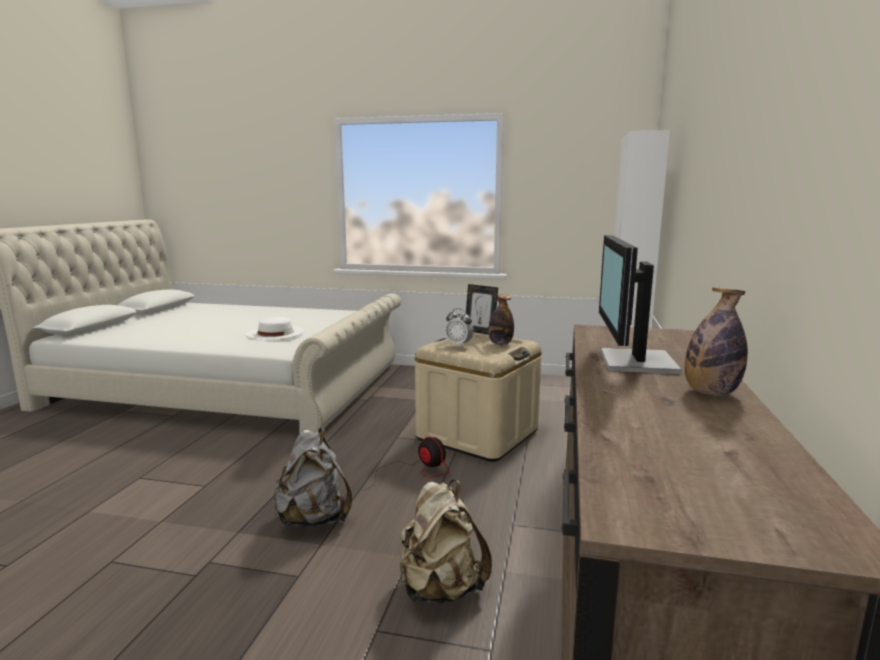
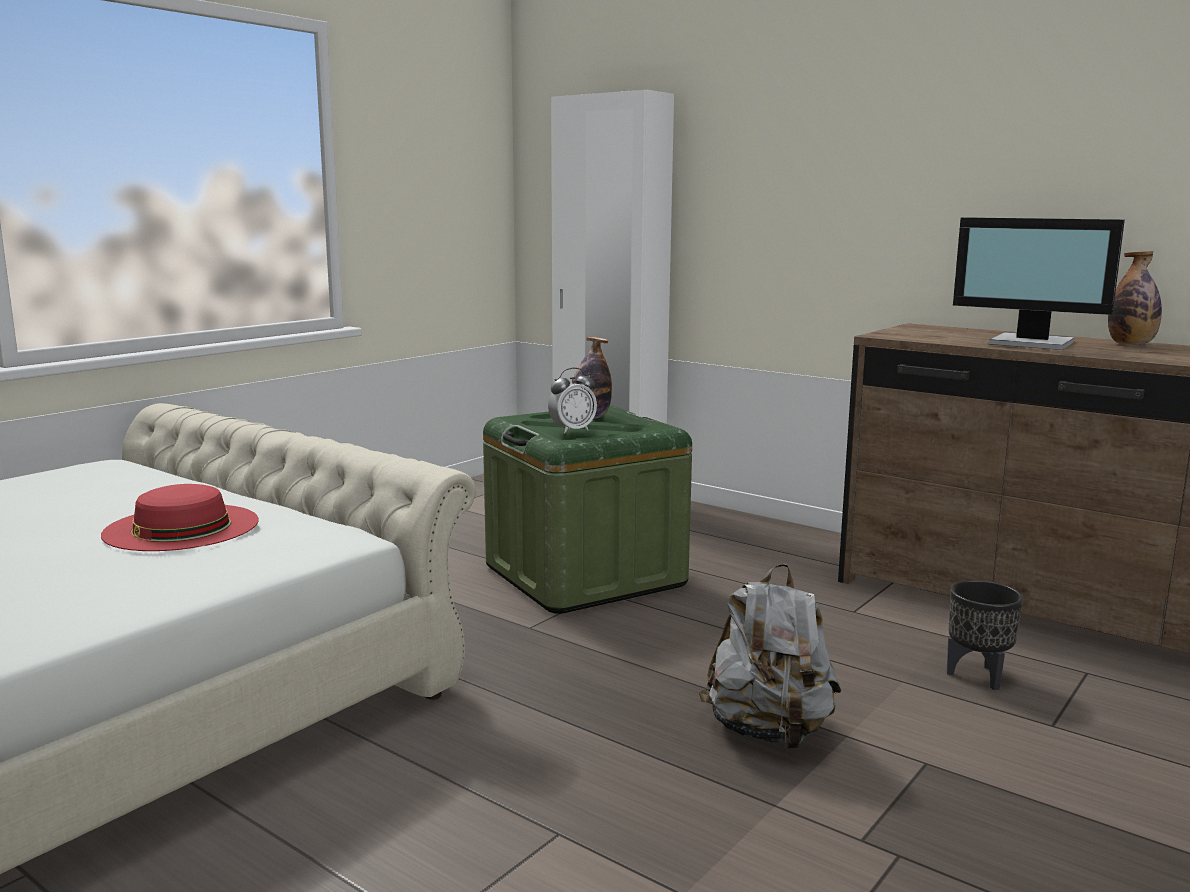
camera: 65 degrees left, 0 degrees up
(275, 332) = (181, 527): white hat -> red hat
(415, 472) = (671, 636): fan -> none
(440, 589) = (978, 676): beige backpack -> black planter
(477, 434) = (585, 575): beige storage box -> green storage box
(480, 332) = (521, 413): picture frame -> none

